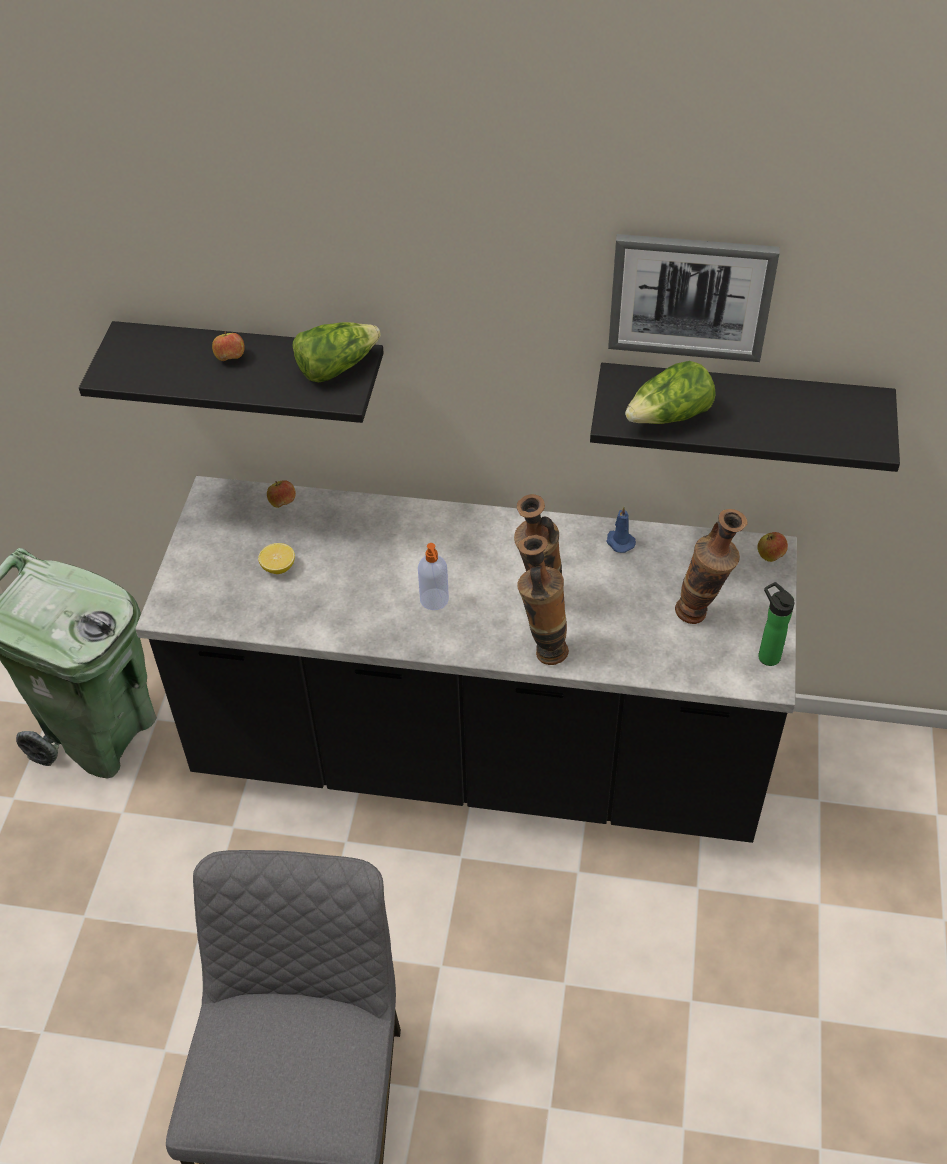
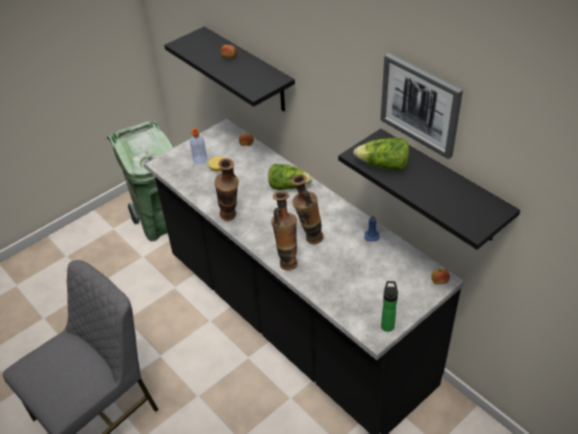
camera: 40 degrees right, 5 degrees down
(336, 367) = (265, 79): lettuce -> lettuce (288, 186)
(434, 600) = (264, 215): soap dispenser -> soap dispenser (199, 160)
(701, 616) = (374, 289): vase -> vase (230, 219)

